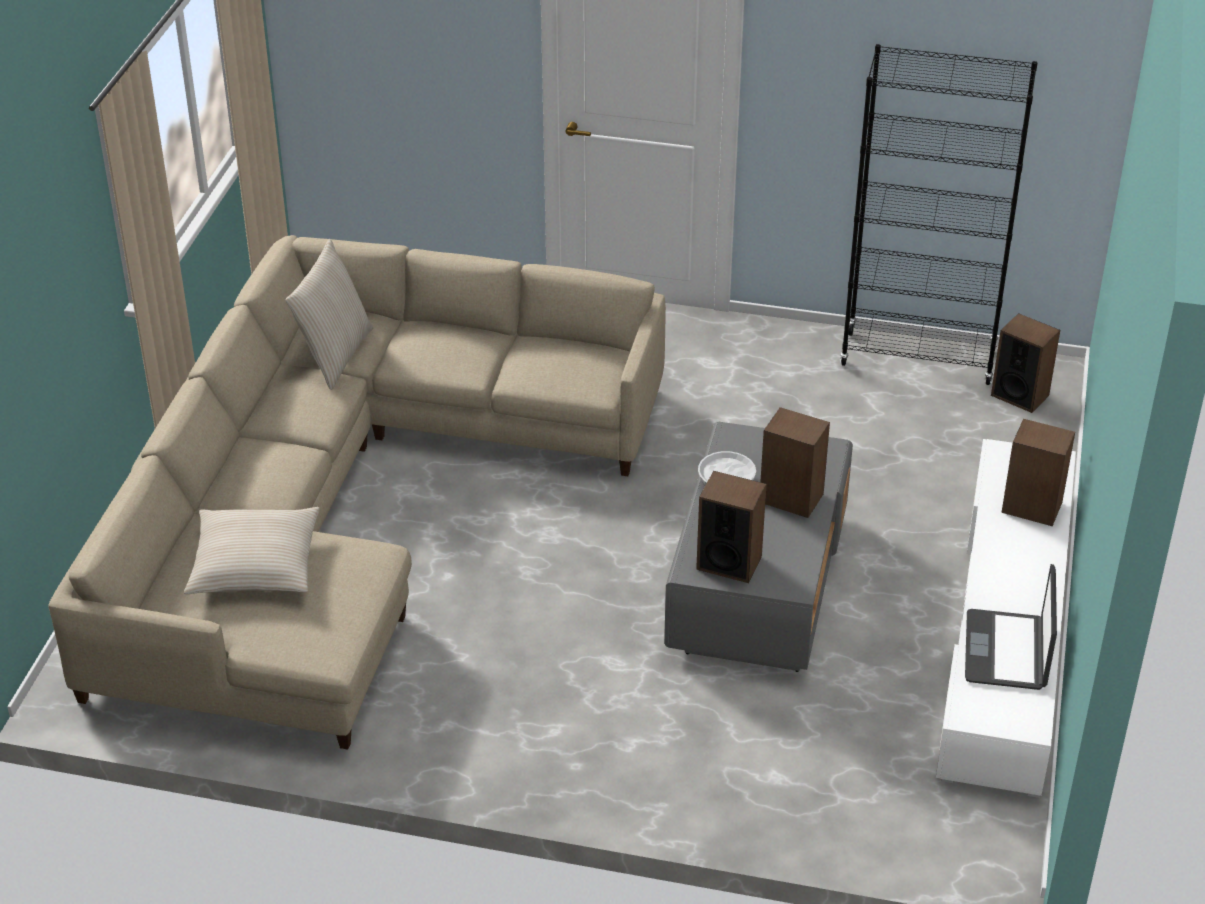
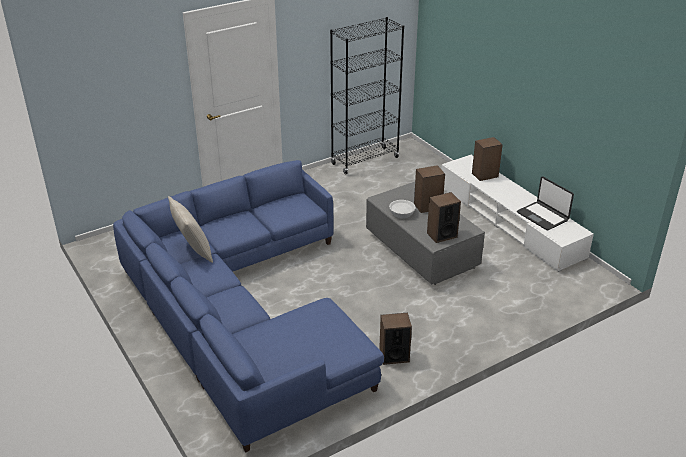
camera: 45 degrees left, 5 degrees down
(255, 564) = (285, 336): beige pillow -> none
(346, 505) = (243, 312): beige sofa -> blue sofa
(1020, 395) = (410, 156): speaker -> speaker (394, 356)

